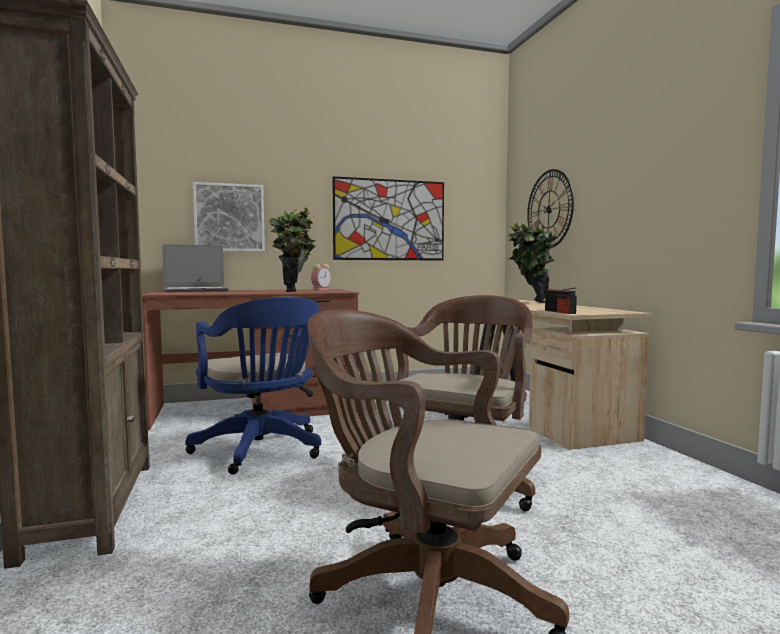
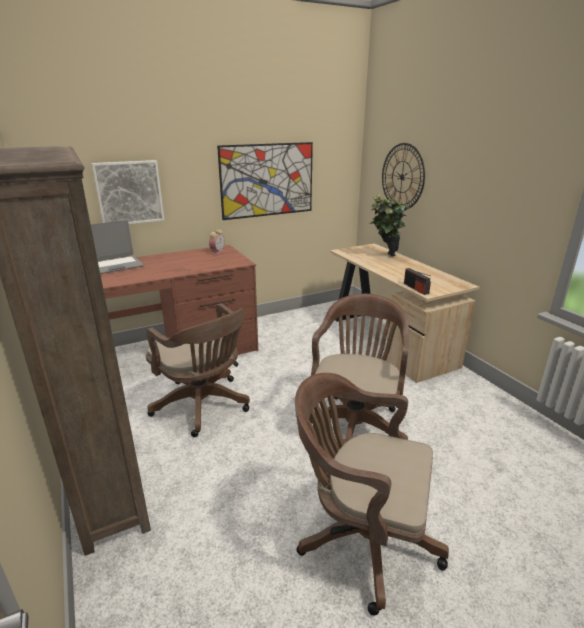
camera: 10 degrees left, 20 degrees up
(261, 451) = (204, 406): blue office chair -> brown office chair
(295, 291) = (200, 262): potted plant -> none

